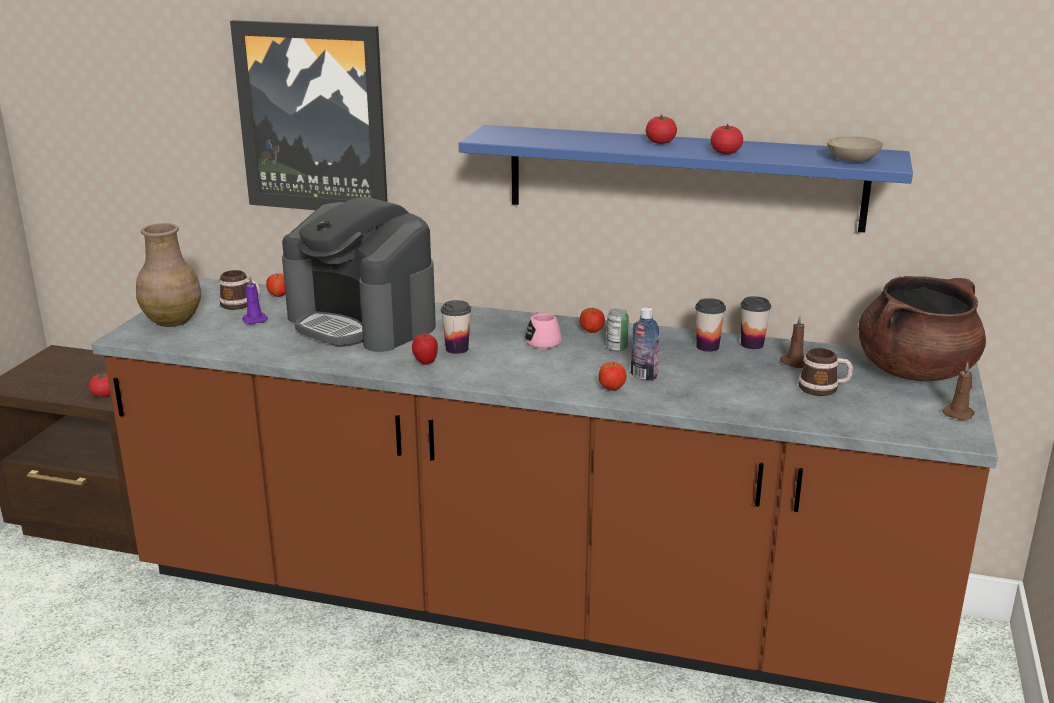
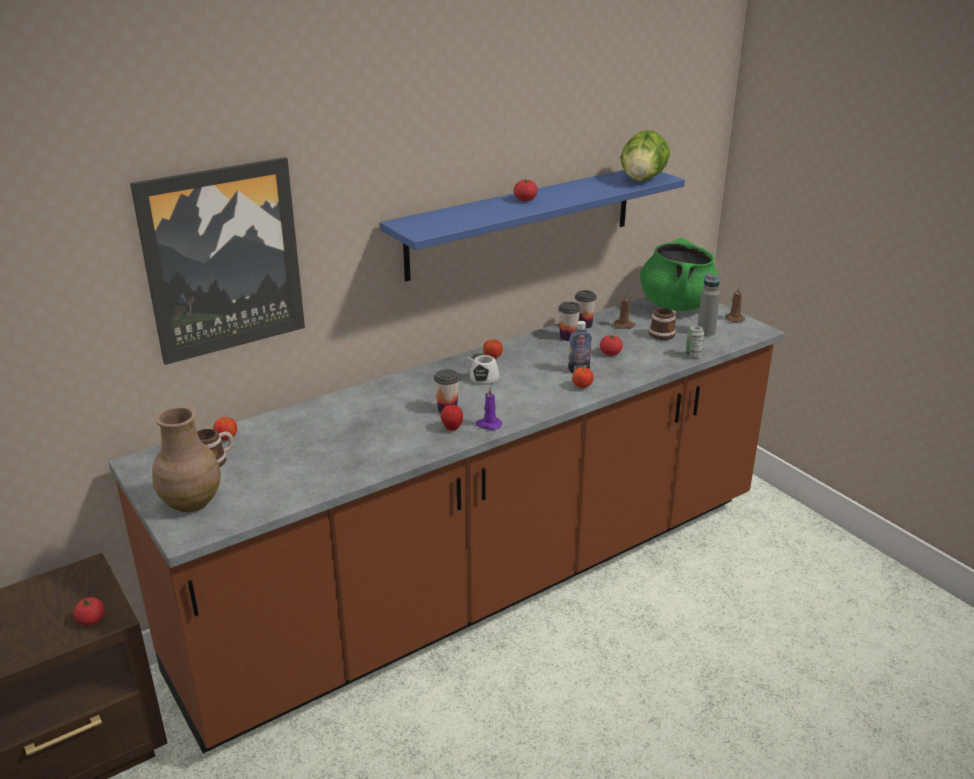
camera: 50 degrees left, 5 degrees up
(254, 319) = (258, 465): purple candle -> purple candle (488, 425)
(363, 322) = (342, 424): coffee machine -> none
(542, 341) = (481, 378): pink mug -> white mug
(616, 348) = (529, 361): can -> can (693, 356)
(725, 153) = (577, 195): tomato -> tomato (610, 353)
(854, 160) = (643, 179): beige bowl -> lettuce
(881, 409) = (705, 332): none -> grey bottle
(915, 372) = (676, 305): brown cooking pot -> green cooking pot

